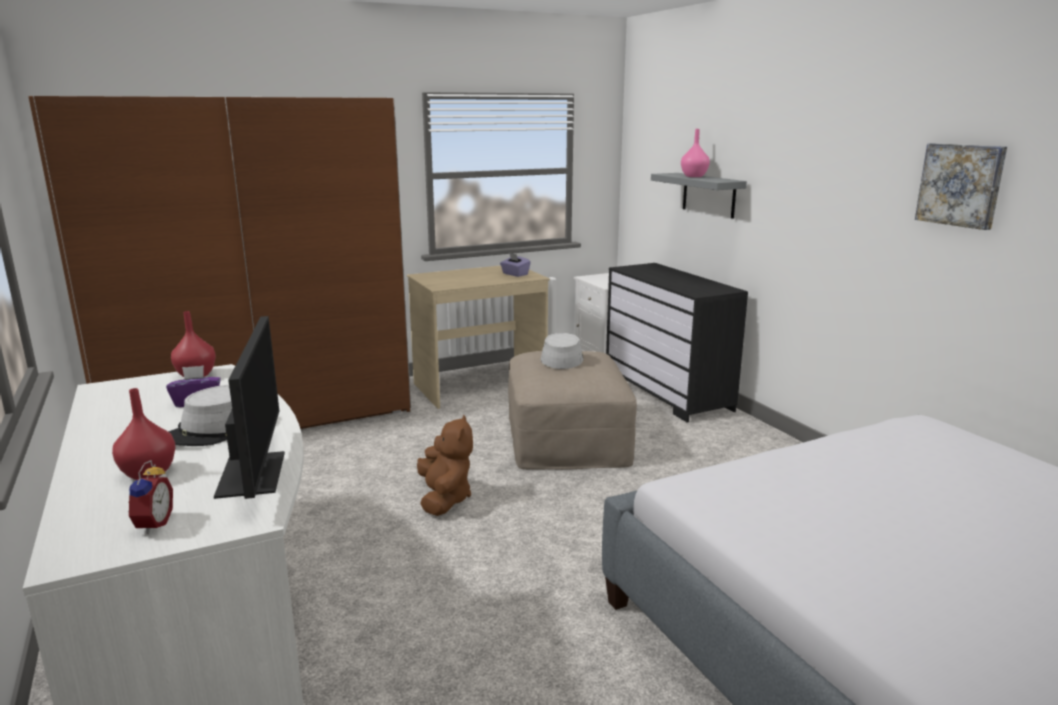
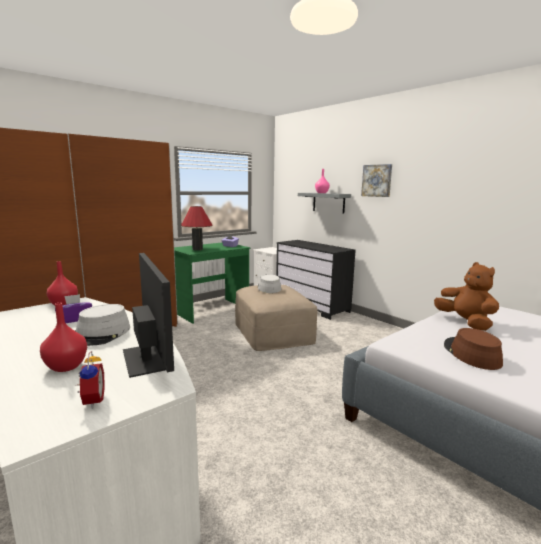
camera: 15 degrees left, 5 degrees down
(444, 499) = (220, 372): brown plush toy -> brown plush toy (465, 322)
(453, 279) = (197, 249): none -> red table lamp
(480, 387) = (211, 310): beige desk -> green desk
(804, 522) = (471, 354): none -> brown hat
(961, 185) = (474, 187): picture -> picture (377, 180)

